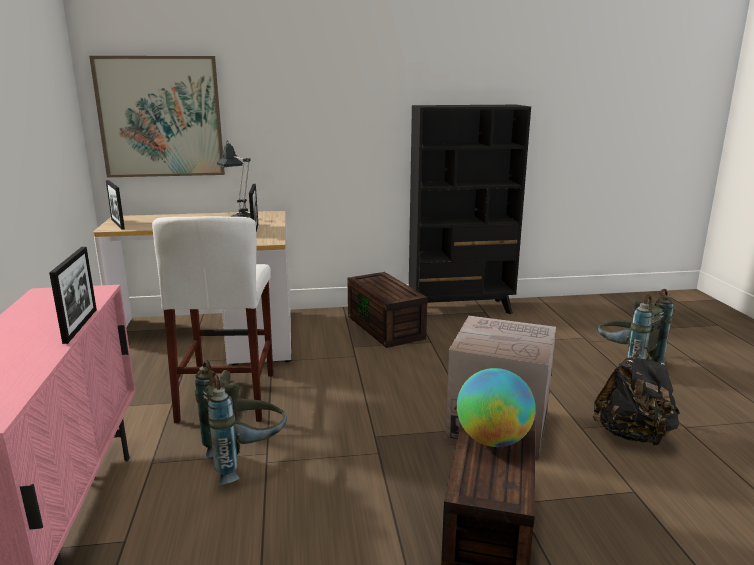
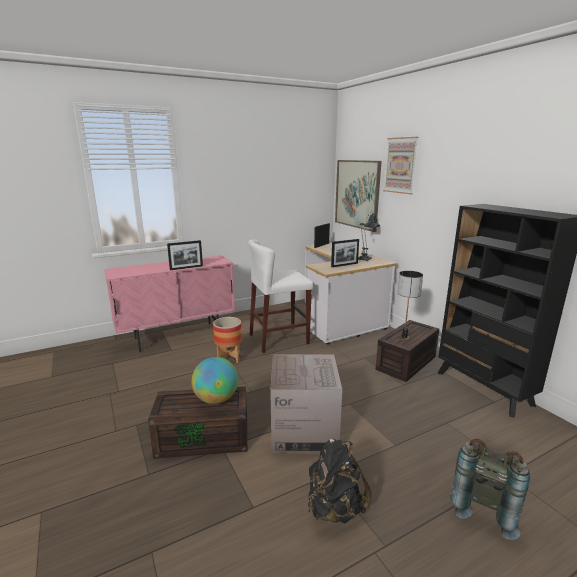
camera: 70 degrees right, 0 degrees up
(245, 460) = (229, 358): grey backpack -> planter
(261, 63) = (400, 165): none -> picture
(392, 292) = (404, 338): none -> table lamp

